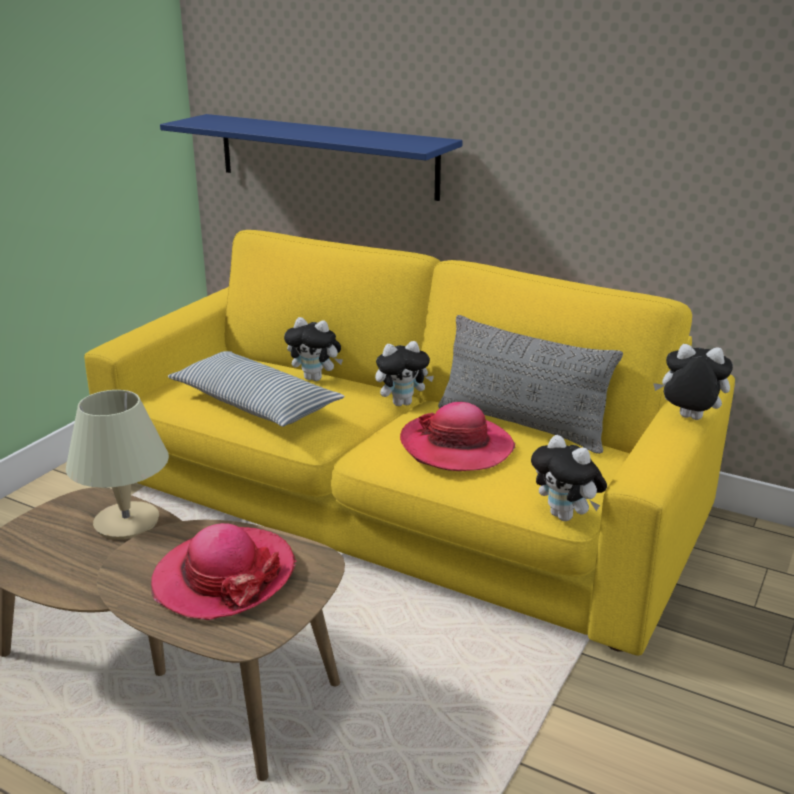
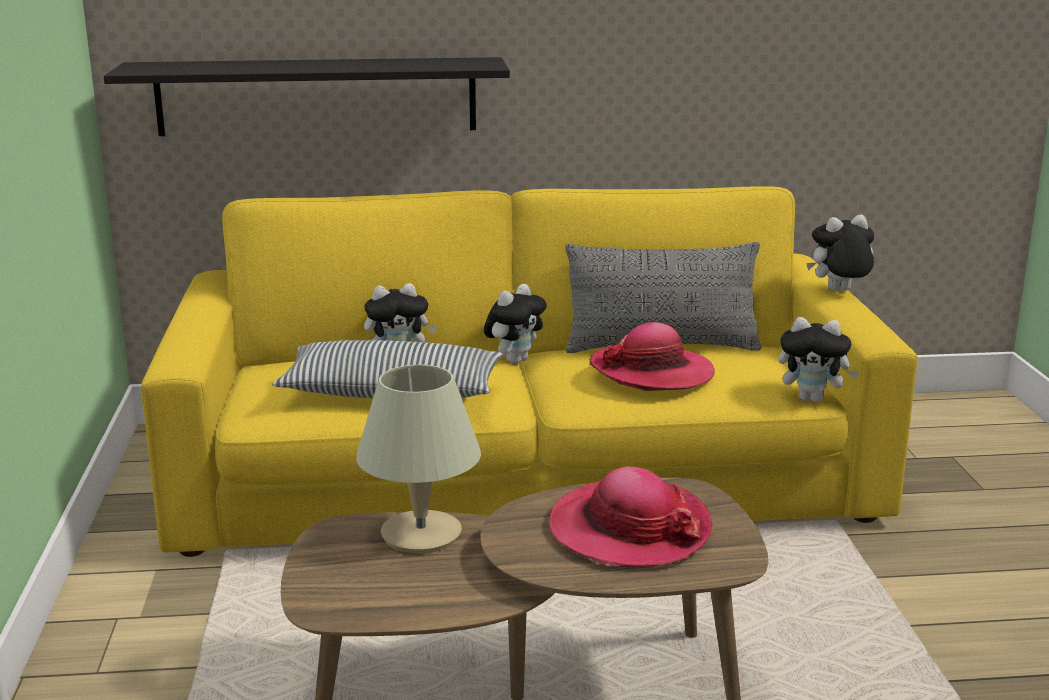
camera: 35 degrees left, 5 degrees down
(326, 156) = (317, 96): blue shelf -> black shelf

